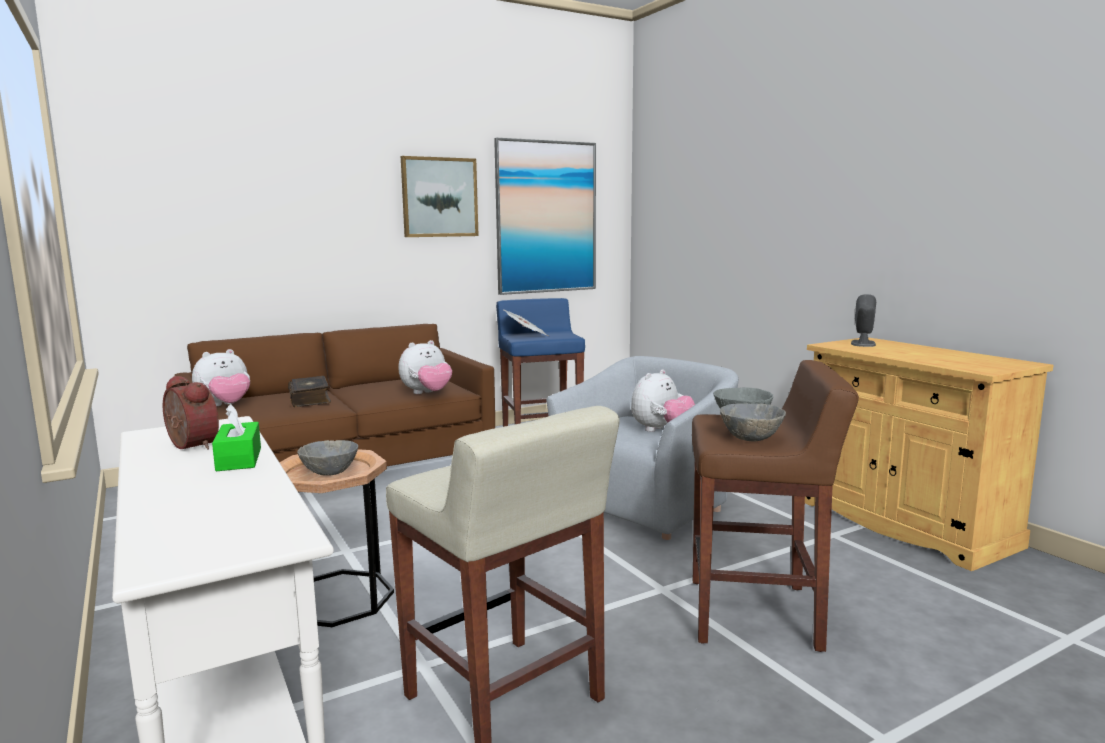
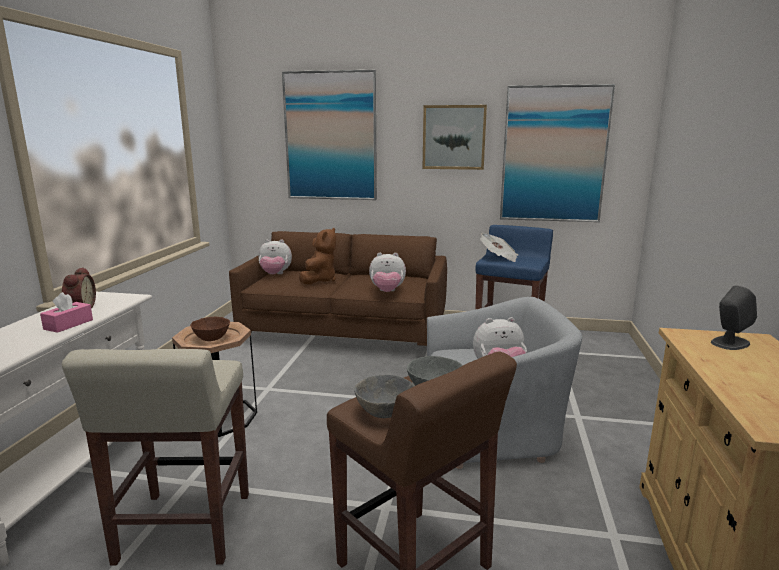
camera: 40 degrees right, 5 degrees up
(239, 459) = (68, 324): green tissue box -> pink tissue box
(270, 195) = (330, 136): none -> picture
(310, 399) = (319, 280): book -> brown plush toy
(330, 472) = (212, 338): grey bowl -> brown bowl

